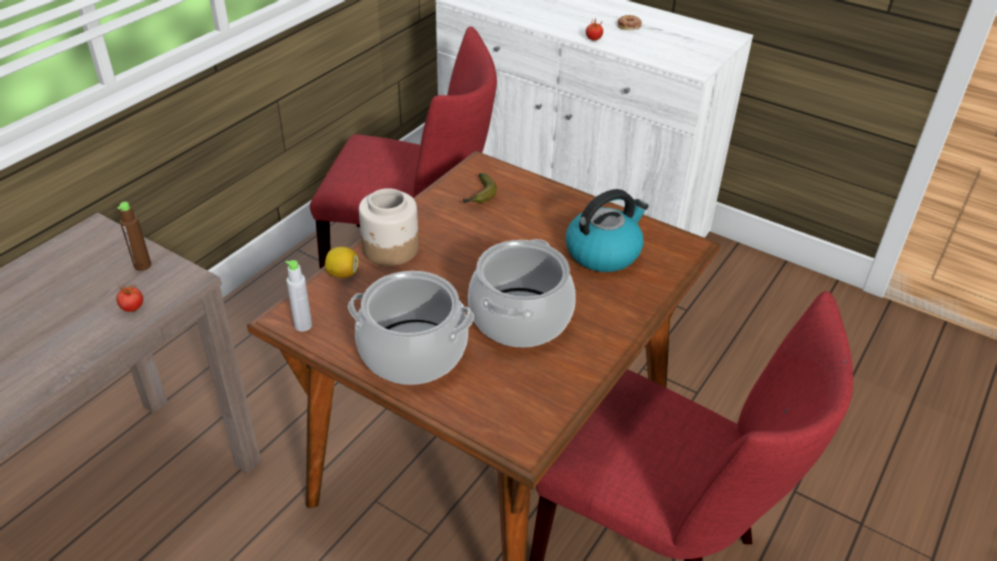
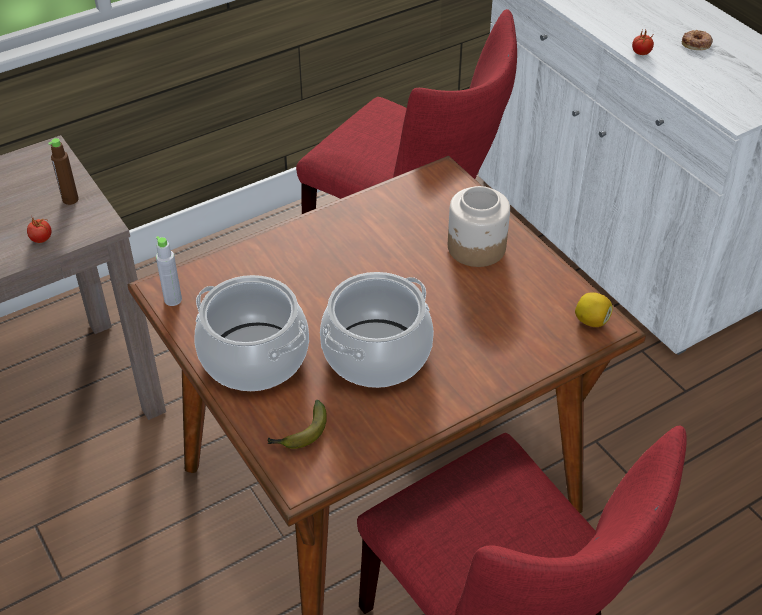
camera: 25 degrees right, 5 degrees up
(342, 274) = (237, 258): lemon -> lemon (591, 321)
(390, 249) = (296, 244): jar -> jar (476, 248)
(480, 195) = (419, 209): banana -> banana (300, 434)
(603, 252) = (507, 308): kettle -> none

